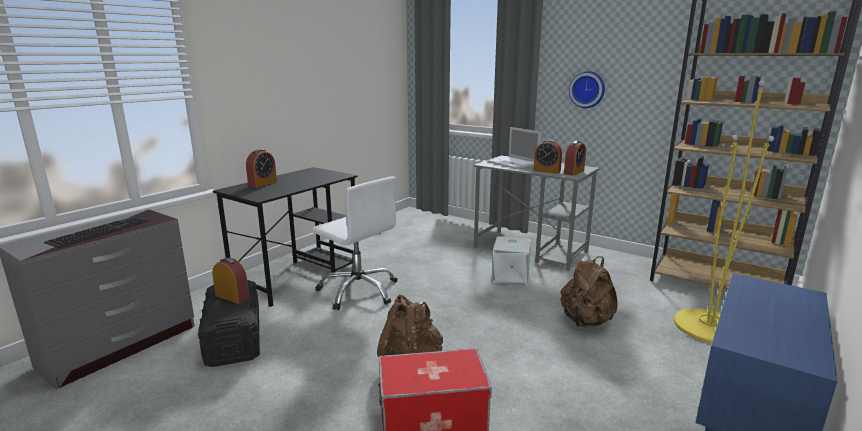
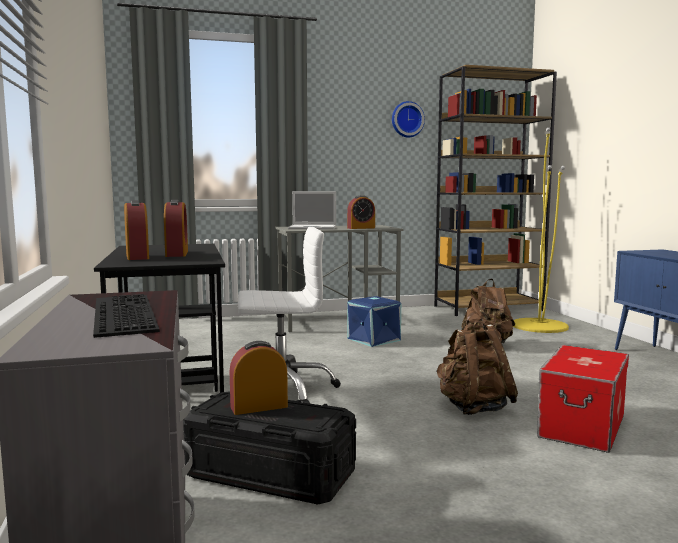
camera: 50 degrees left, 10 degrees down
(511, 277) = (374, 339): white storage box -> blue storage box
(574, 172) = (381, 227): alarm clock -> alarm clock (177, 254)
(587, 89) = (352, 152): wall clock -> wall clock (407, 119)

